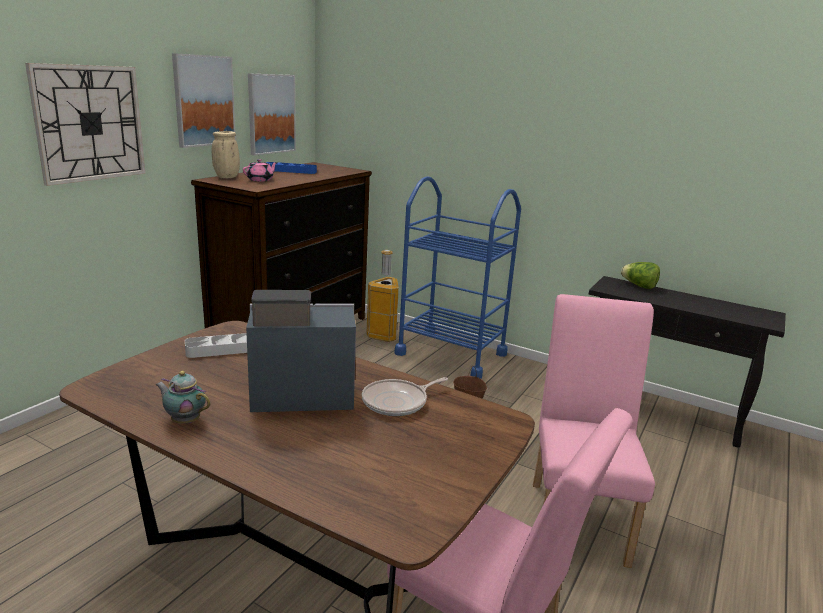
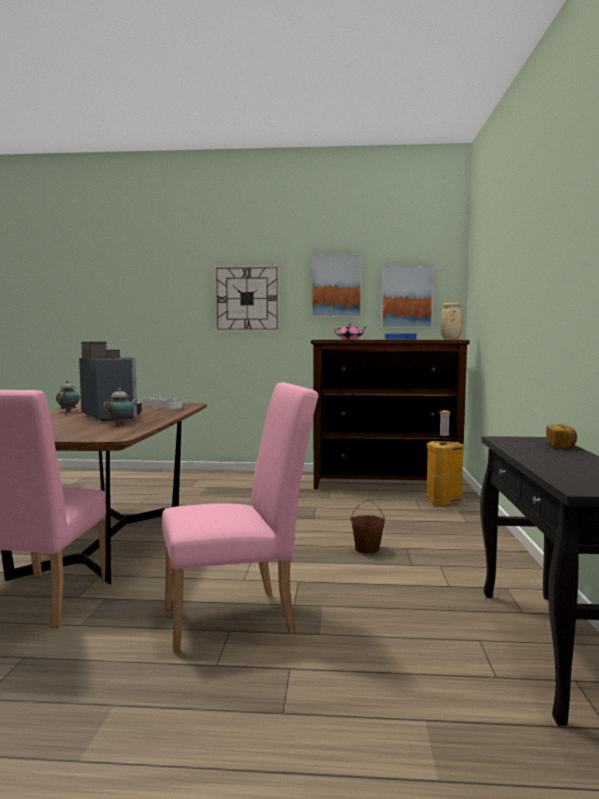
camera: 65 degrees right, 15 degrees down
(226, 177) = (337, 339): beige vase -> beige vase (450, 339)
(397, 402) = (121, 424): frying pan -> teapot
(451, 354) = (463, 527): blue cart -> none
(639, 286) = (561, 446): lettuce -> bread

